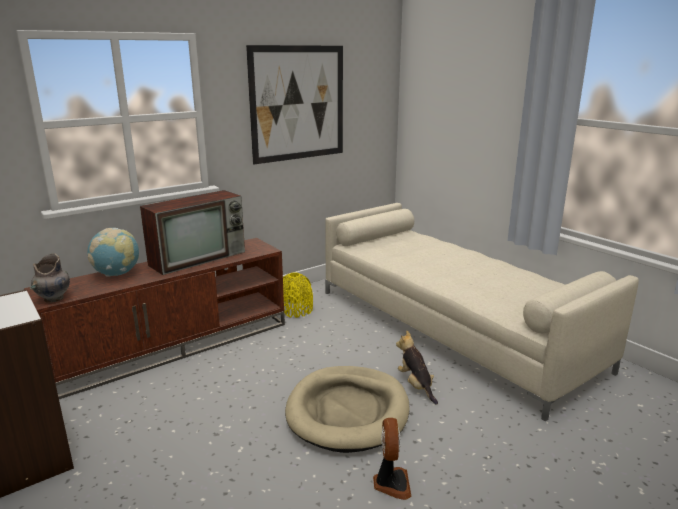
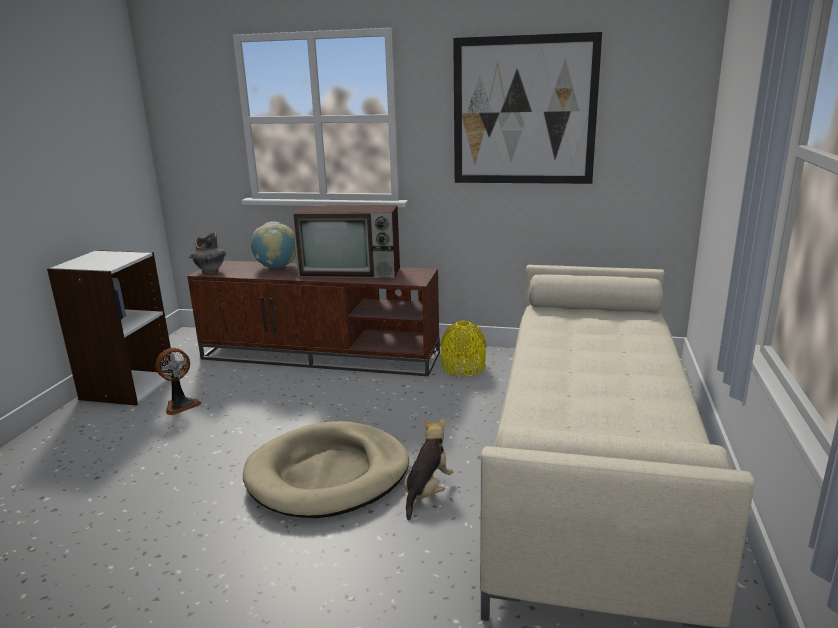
camera: 50 degrees right, 0 degrees up
(391, 483) = (241, 549): fan -> fan (180, 405)

